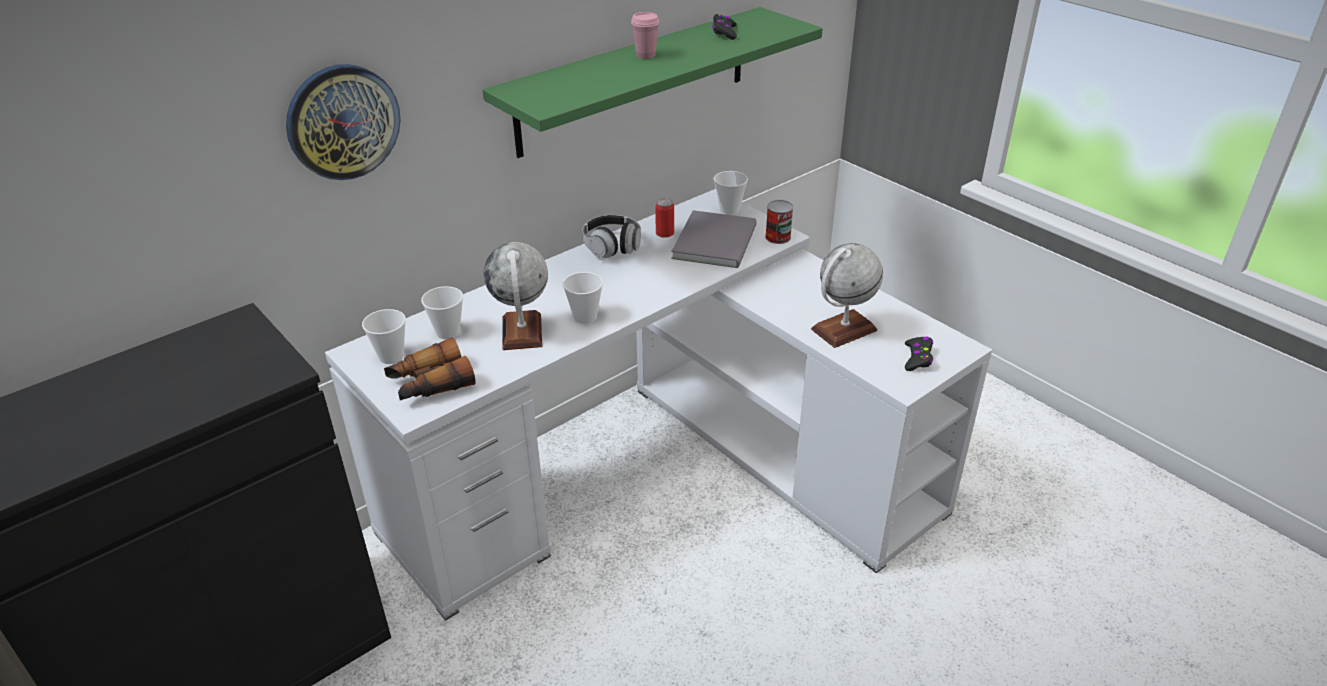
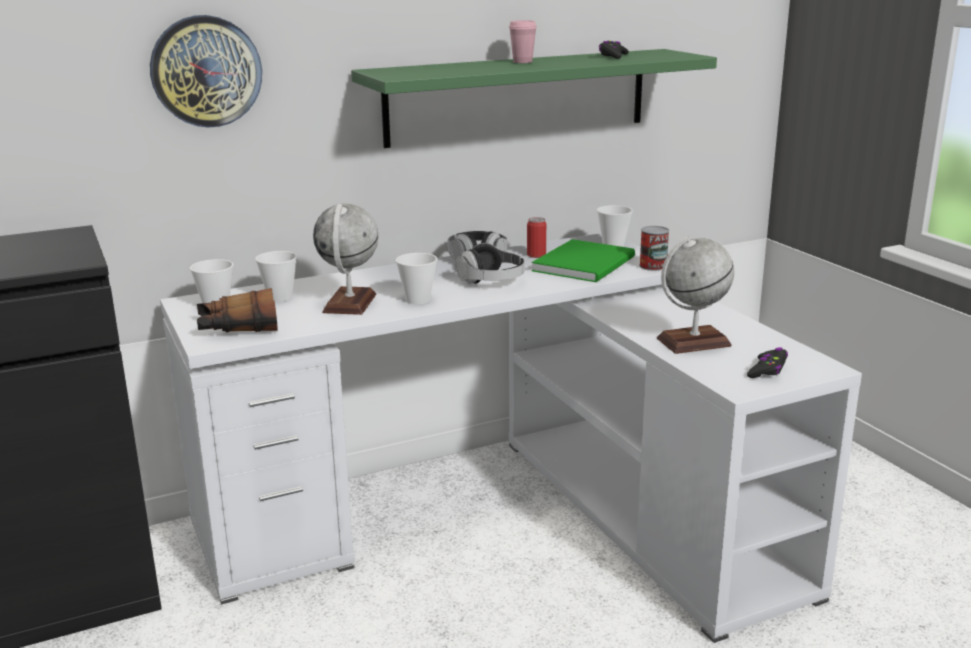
camera: 15 degrees right, 15 degrees down
(641, 279) = (491, 281): none -> headphones
(717, 241) = (587, 263): grey book -> green book

